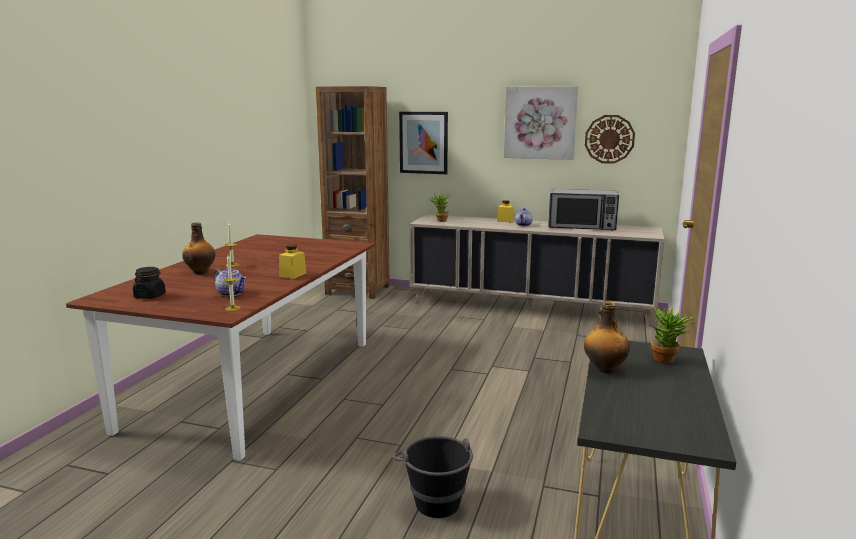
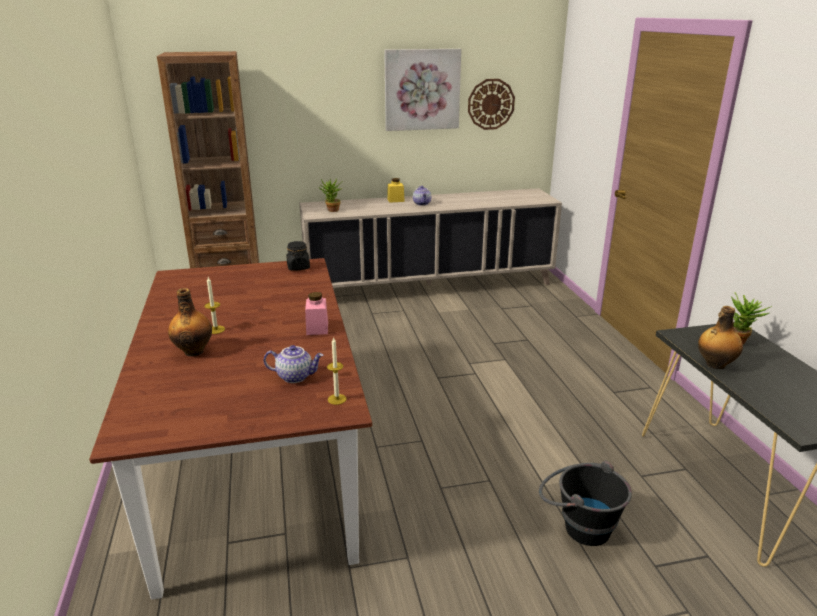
camera: 30 degrees left, 10 degrees up
(150, 296) = (197, 410): black jar -> black jar (298, 267)
(293, 275) = (317, 328): yellow jar -> pink jar
(423, 142) = (289, 118): picture -> none
(582, 227) = (476, 198): microwave -> none

